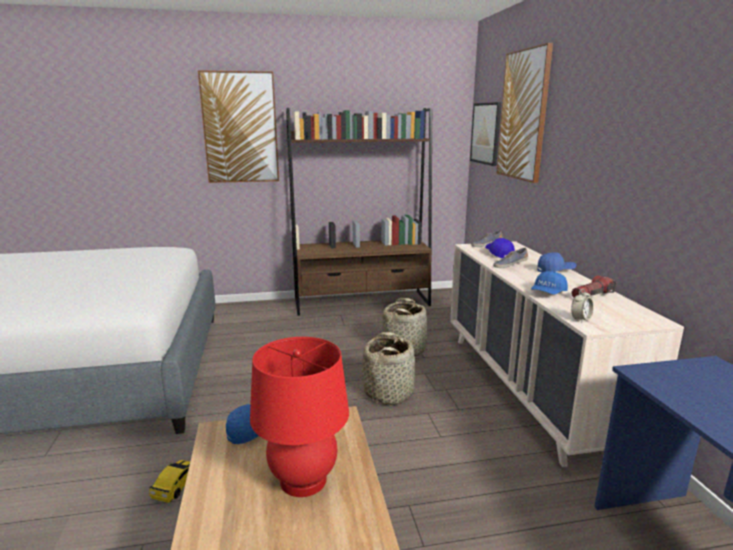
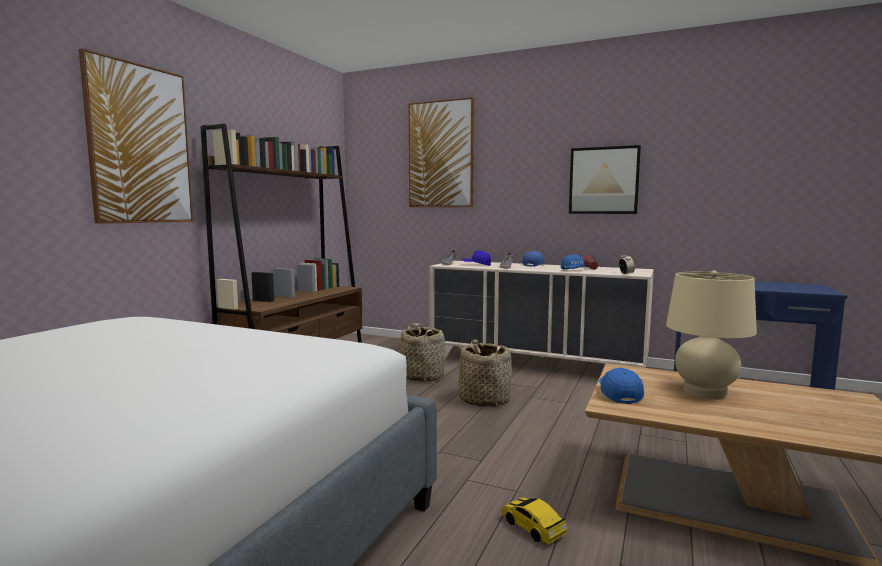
camera: 55 degrees left, 10 degrees down
(303, 480) = (705, 391): red table lamp -> beige table lamp
(486, 133) = (377, 174): picture -> picture (603, 180)

